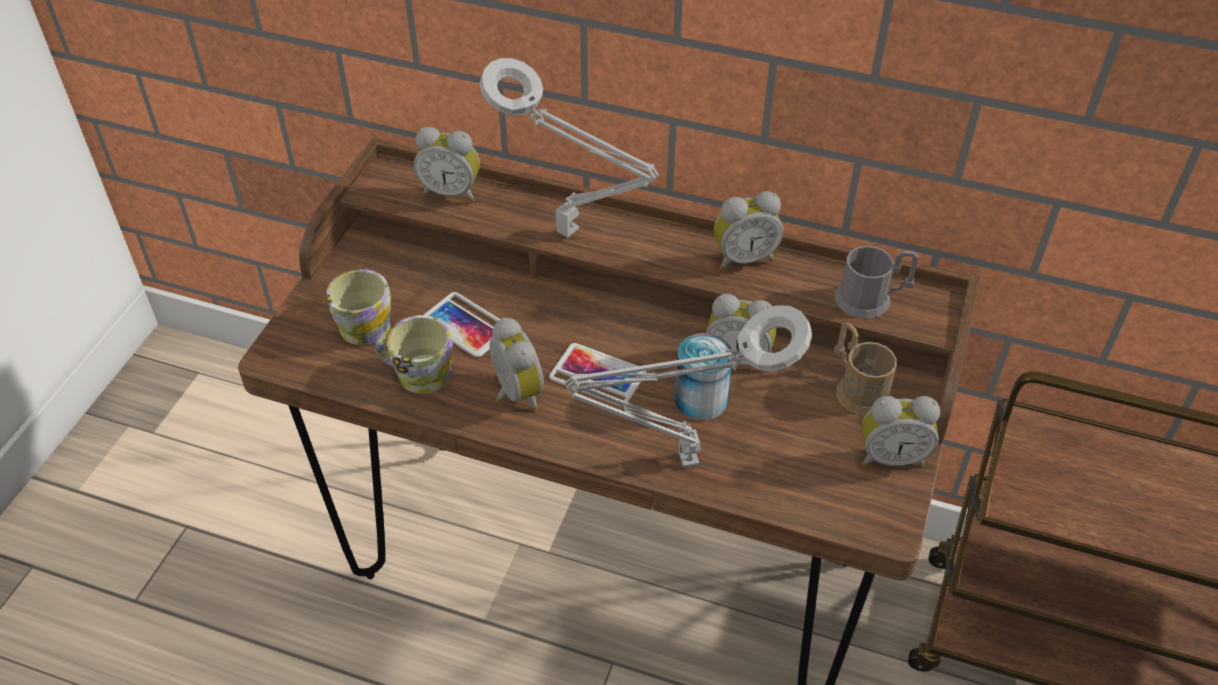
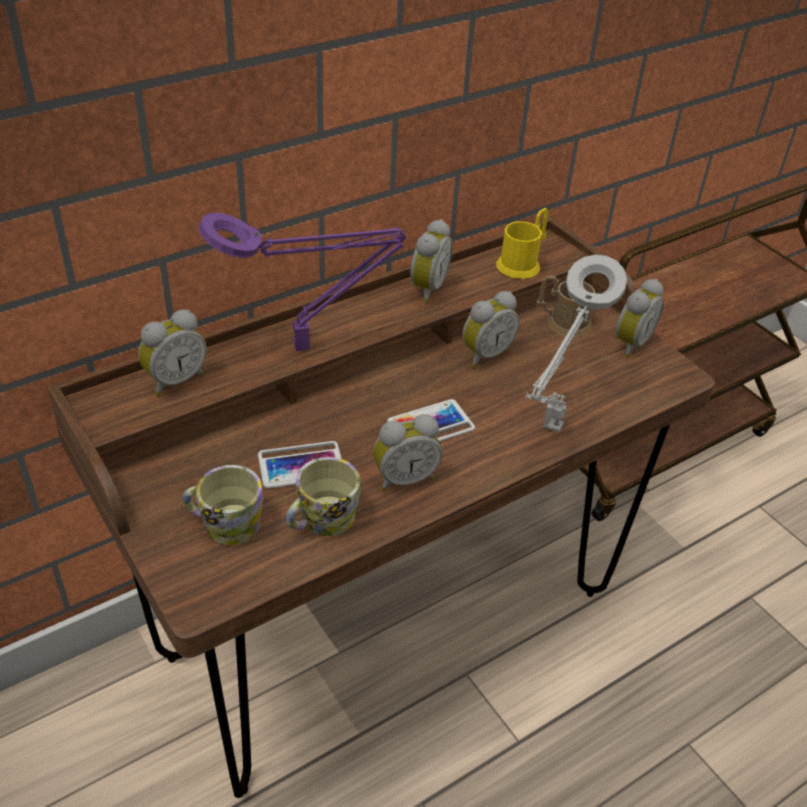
camera: 55 degrees left, 5 degrees down
(514, 394) = (404, 478): alarm clock -> alarm clock turned 150 degrees clockwise
(573, 235) = (308, 346): grey table lamp -> purple table lamp
(701, 400) = (505, 391): can -> none
(871, 299) = (522, 263): grey mug -> yellow mug

